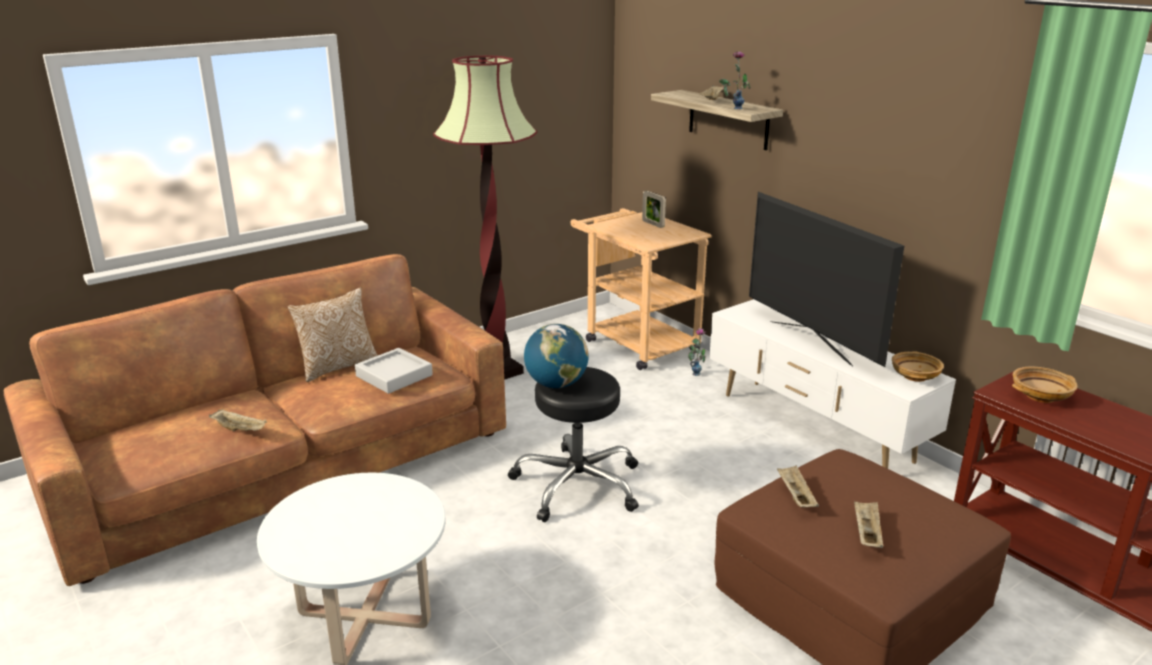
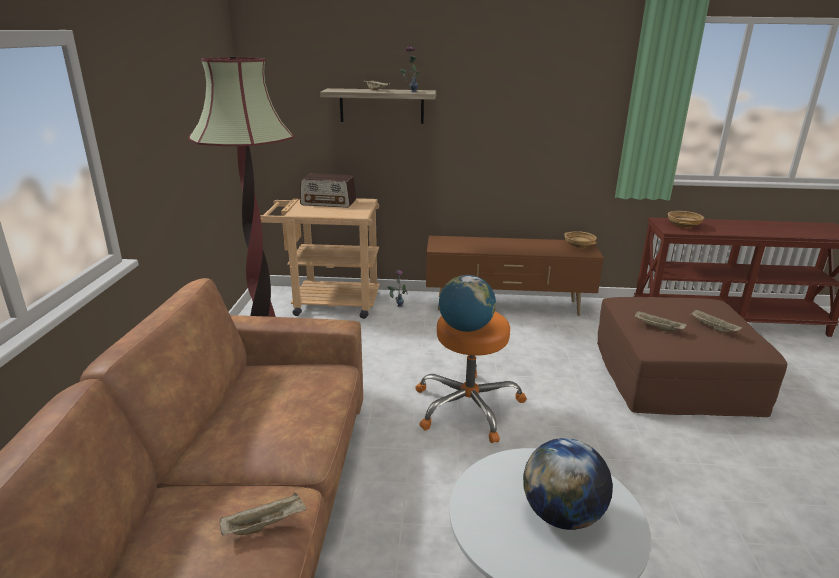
camera: 50 degrees left, 0 degrees up
(338, 366) = (219, 415): pillow -> none
(355, 530) = (562, 515): none -> globe
(394, 376) = (302, 391): grey tray -> none
(577, 484) = (467, 407): black stool -> orange stool
(653, 224) = (329, 202): picture frame -> radio
(810, 342) = (506, 248): television -> none
(814, 428) = (507, 306): white tv stand -> brown tv stand

